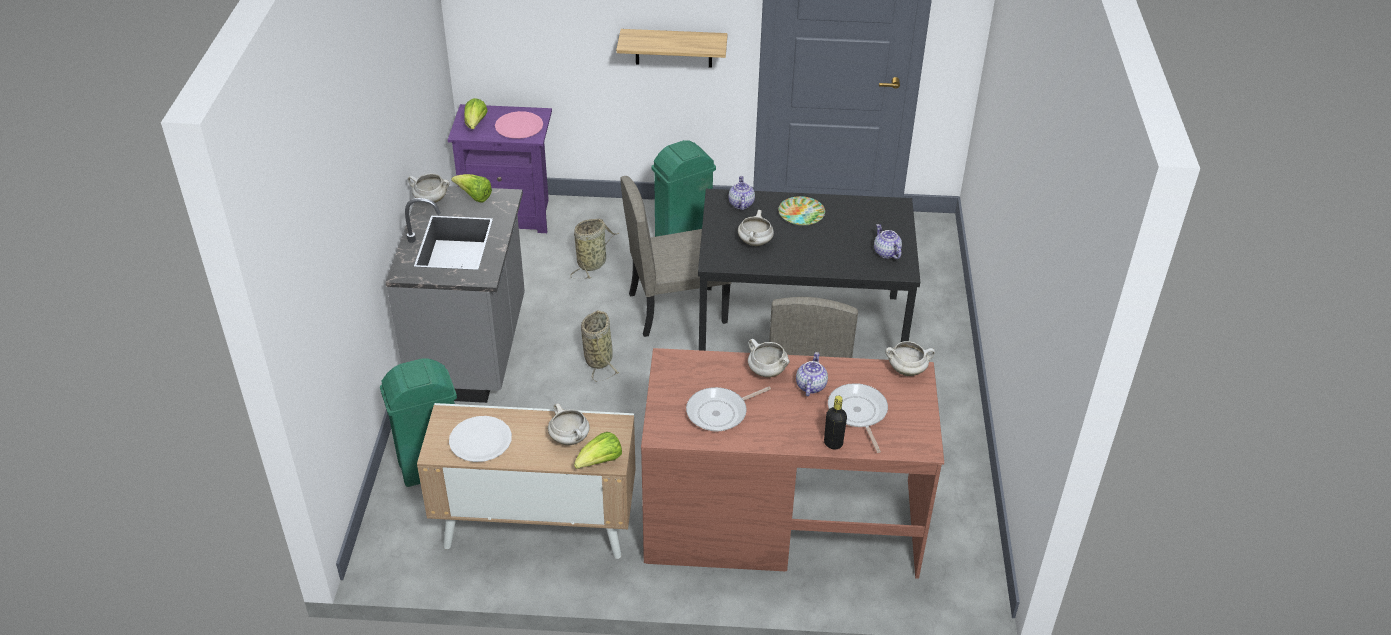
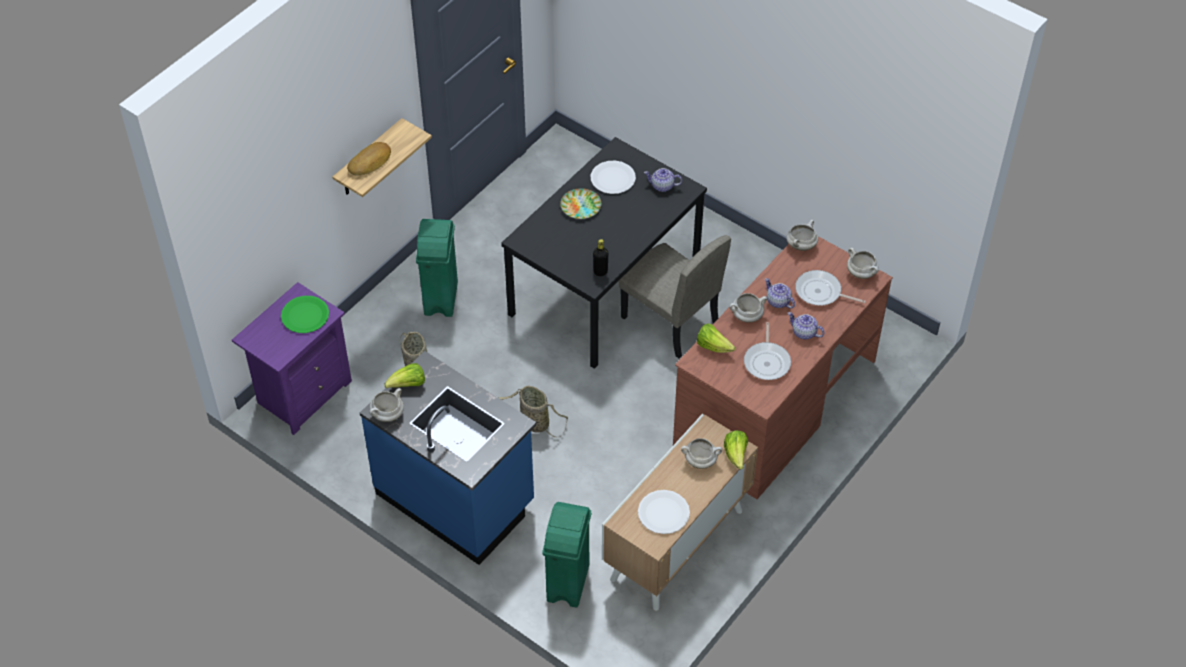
camera: 55 degrees left, 10 degrees up
(472, 350) = (456, 498): grey counter -> blue counter
(475, 124) = (274, 342): lettuce -> lettuce (713, 346)
(519, 126) = (305, 315): pink plate -> green plate
(657, 39) = (370, 162): none -> bread
(677, 307) = (517, 345): beige chair -> none
(740, 203) = (538, 233): teapot -> teapot (804, 333)
(755, 242) = (590, 249): white cooking pot -> white cooking pot (861, 273)
(833, 443) = (837, 320): black bottle -> black bottle (600, 272)
(858, 218) = (613, 178): none -> white plate

